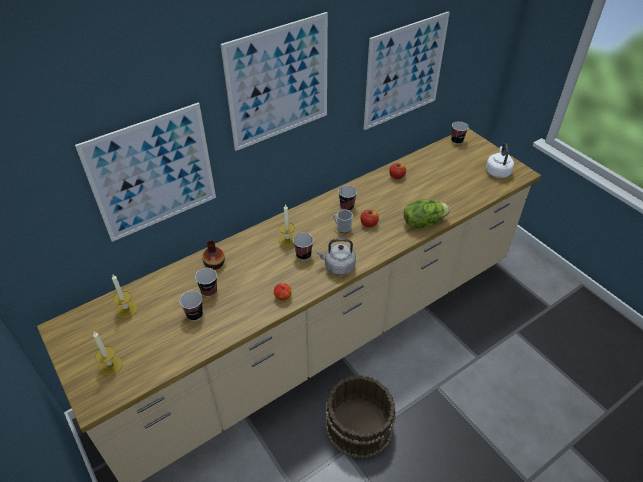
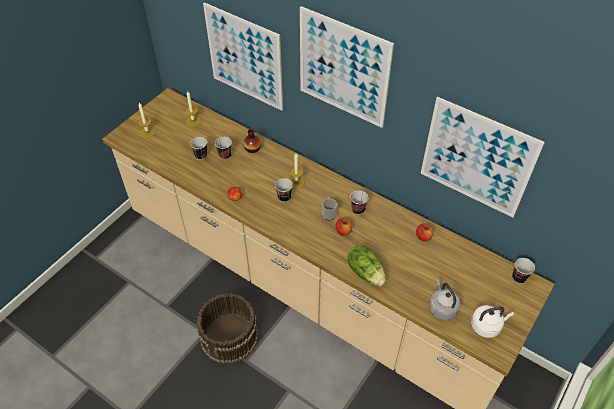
camera: 70 degrees right, 5 degrees up
(338, 266) = (281, 223): grey kettle -> grey kettle (442, 307)

